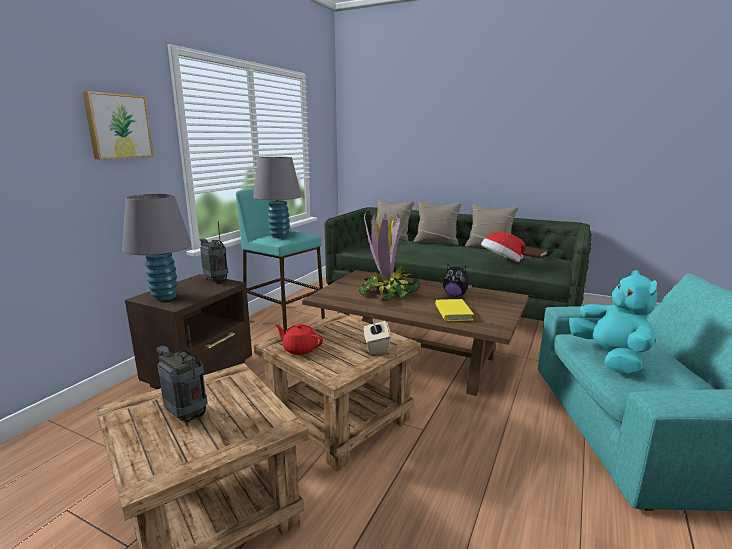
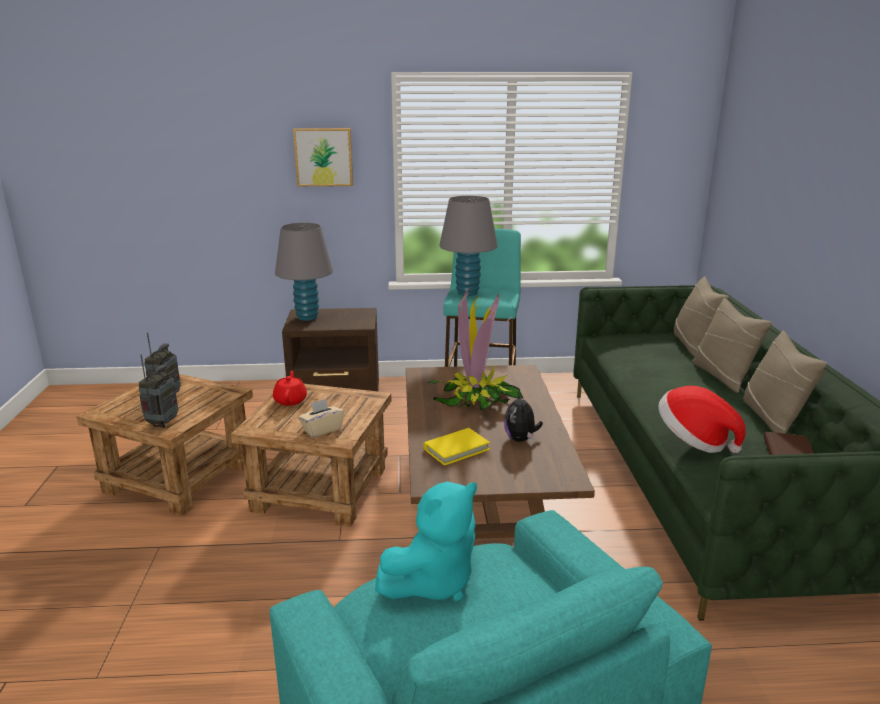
camera: 60 degrees right, 5 degrees up
(216, 281) = (364, 318): radio -> radio (163, 423)

